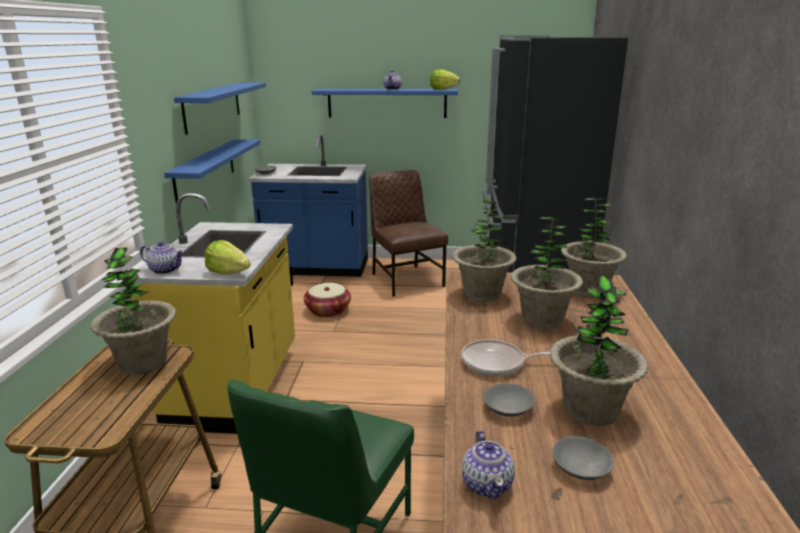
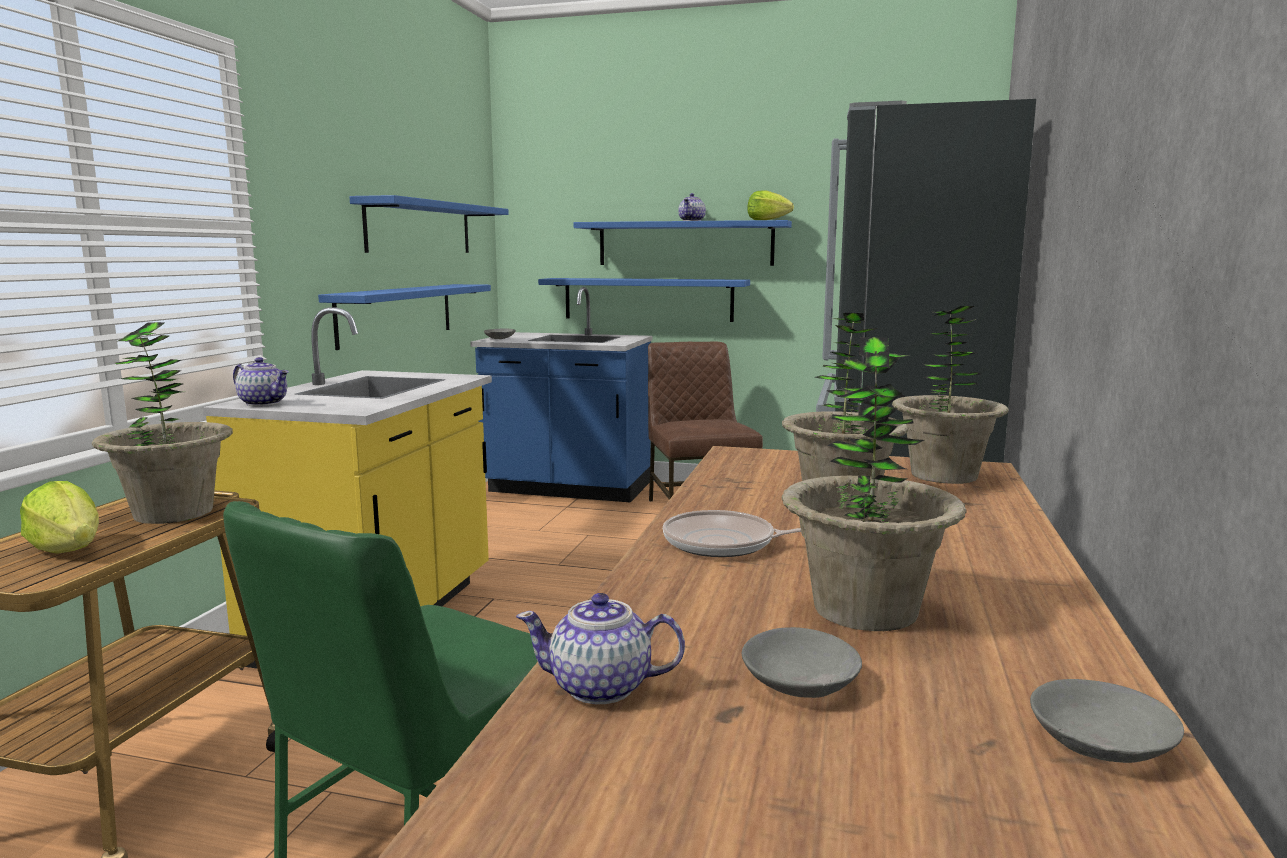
camera: 10 degrees right, 10 degrees down
(228, 272) = (350, 408): lettuce -> lettuce (69, 550)
(328, 310) = (561, 539): basket -> none
(362, 140) = (648, 299): none -> blue shelf
(482, 294) = (753, 471): potted plant -> none
(487, 484) = (601, 687): teapot -> teapot turned 90 degrees clockwise
(507, 409) = (707, 597): grey bowl -> grey bowl (1099, 744)

